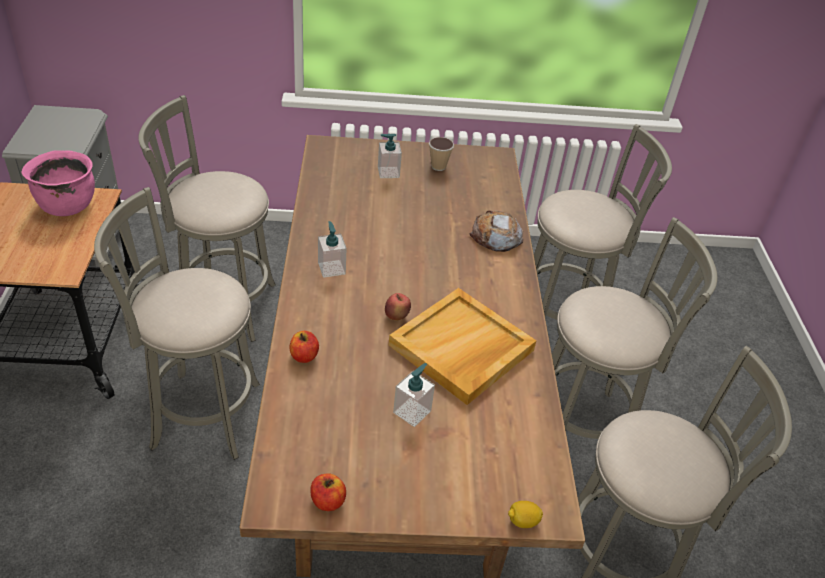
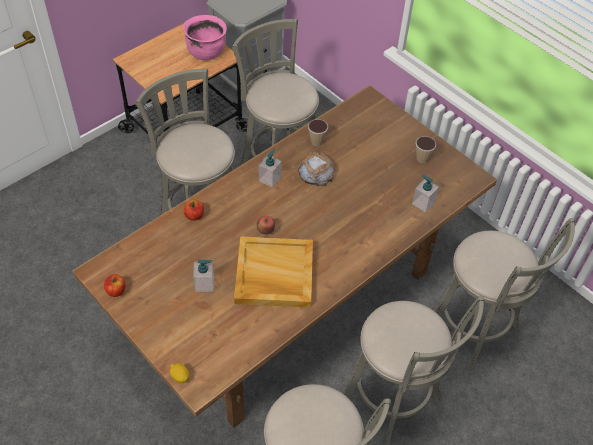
camera: 50 degrees right, 10 degrees up
(328, 208) = (316, 141): none -> cup
(388, 172) = (384, 141): soap dispenser -> soap dispenser (423, 203)
(496, 236) = (390, 228): bread -> bread (315, 171)

